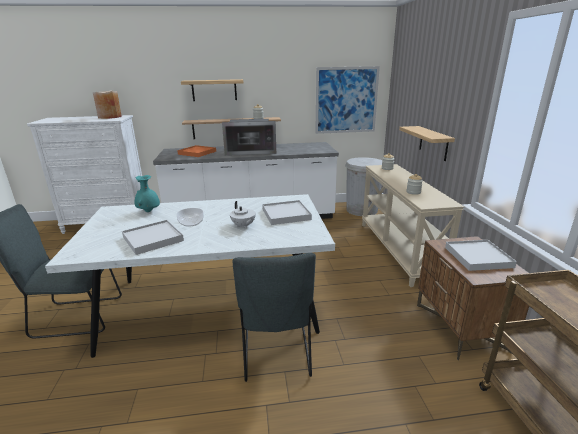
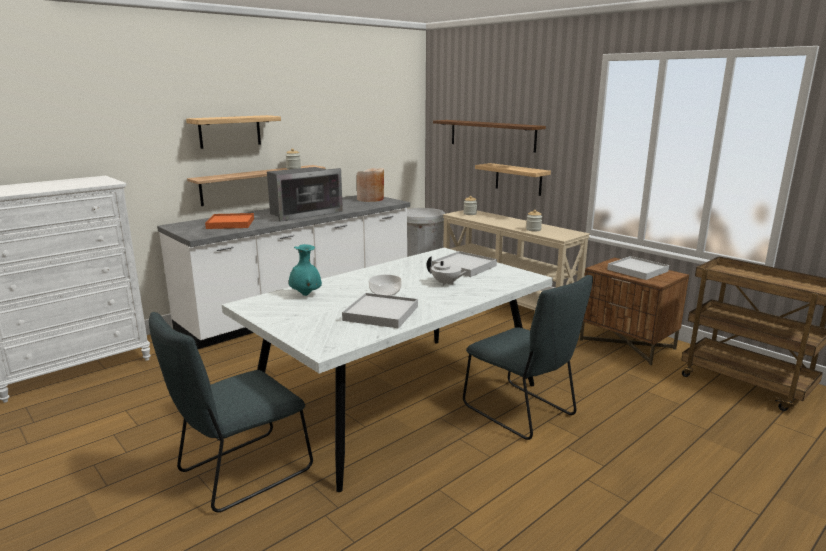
camera: 35 degrees left, 5 degrees down
(110, 117) = (80, 180): beige vase -> beige vase (370, 199)
(346, 100) = (385, 139): picture -> none
(422, 100) = (492, 135): none -> shelf

